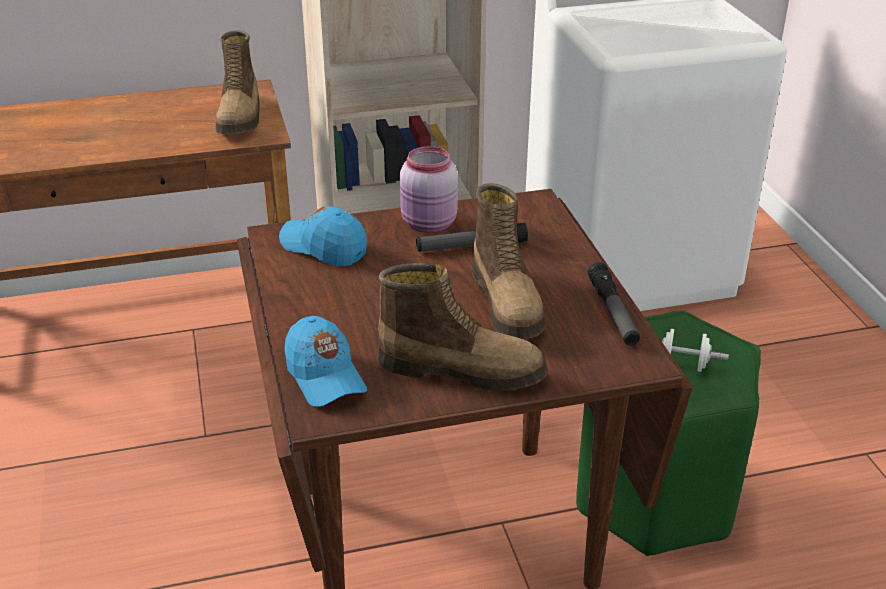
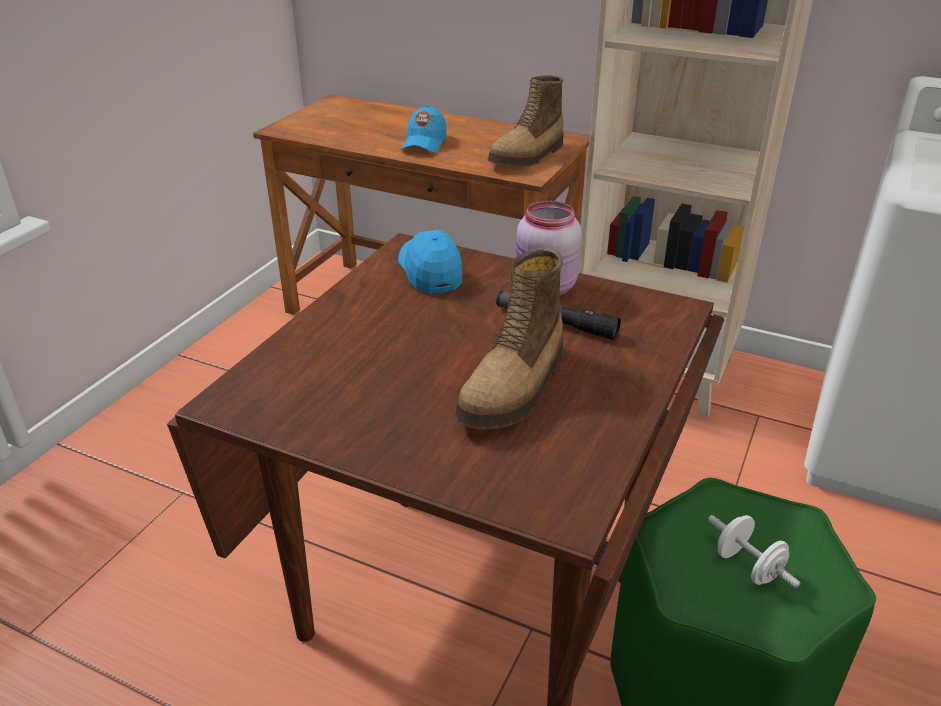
camera: 40 degrees right, 0 degrees up
(325, 376) = (274, 374): blue cap -> blue cap (424, 144)
(462, 369) = (386, 427): boot -> none
(613, 312) = (609, 449): flashlight -> none

